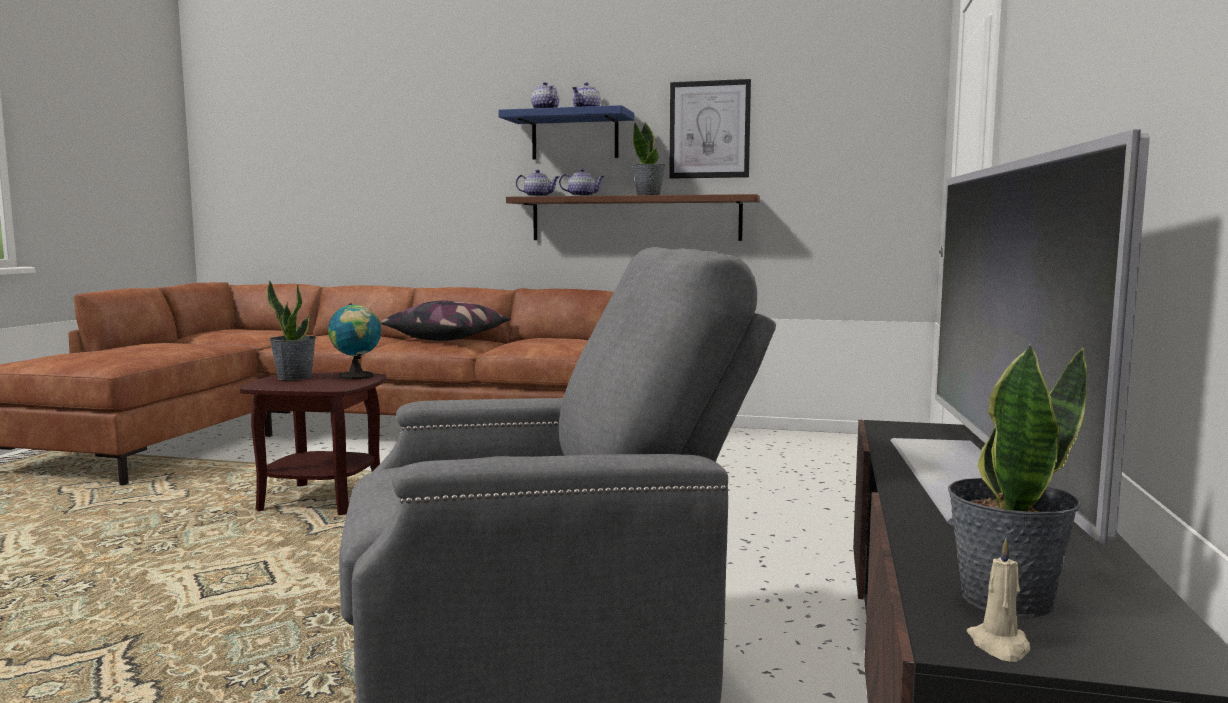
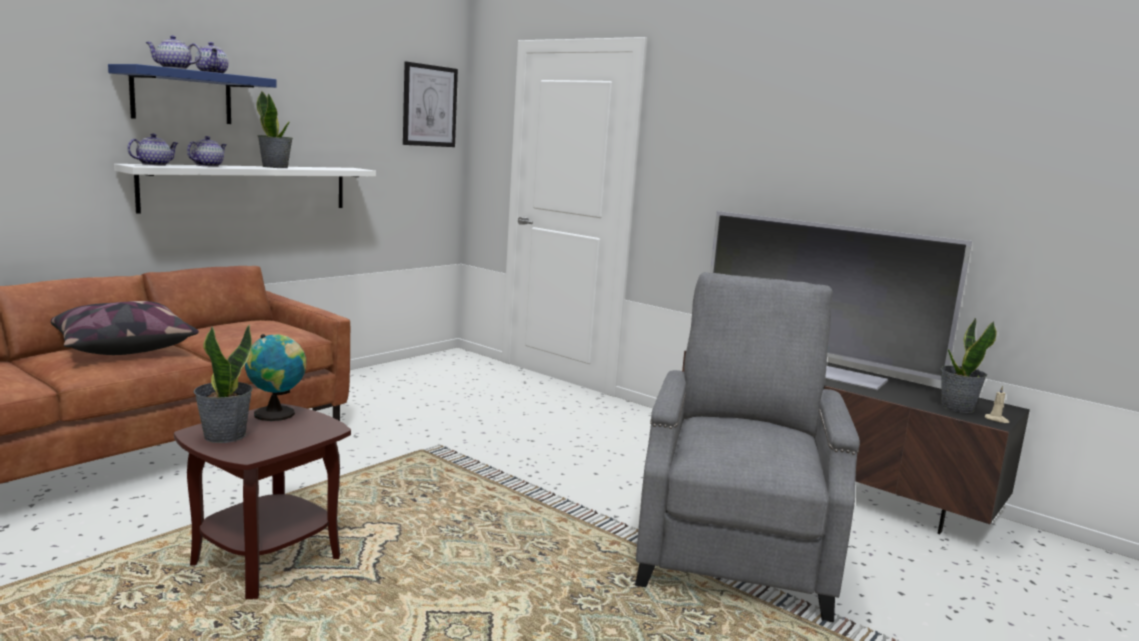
camera: 65 degrees left, 5 degrees up
(635, 218) = (248, 188): brown shelf -> white shelf
(709, 129) = (314, 104): picture -> picture (429, 106)

